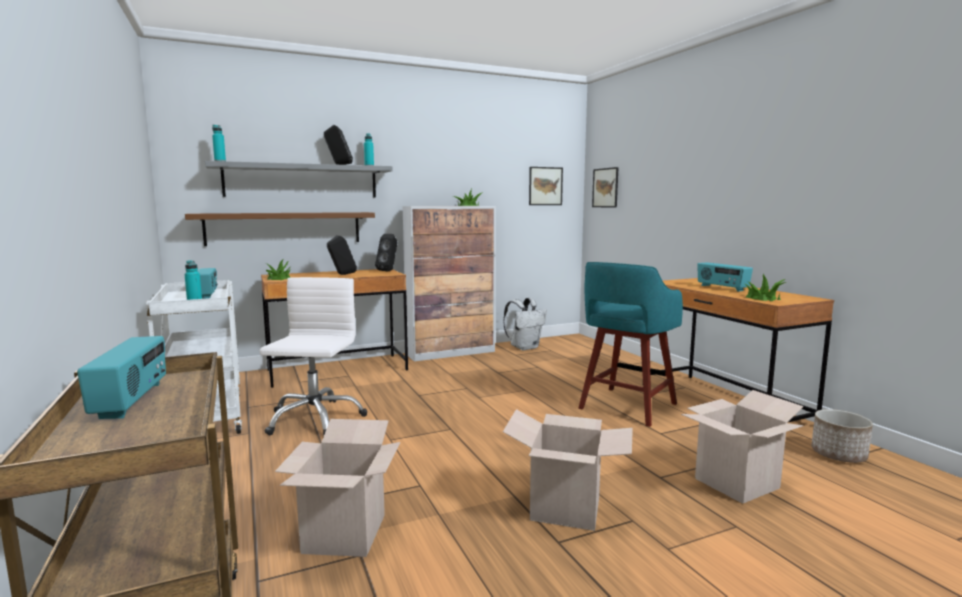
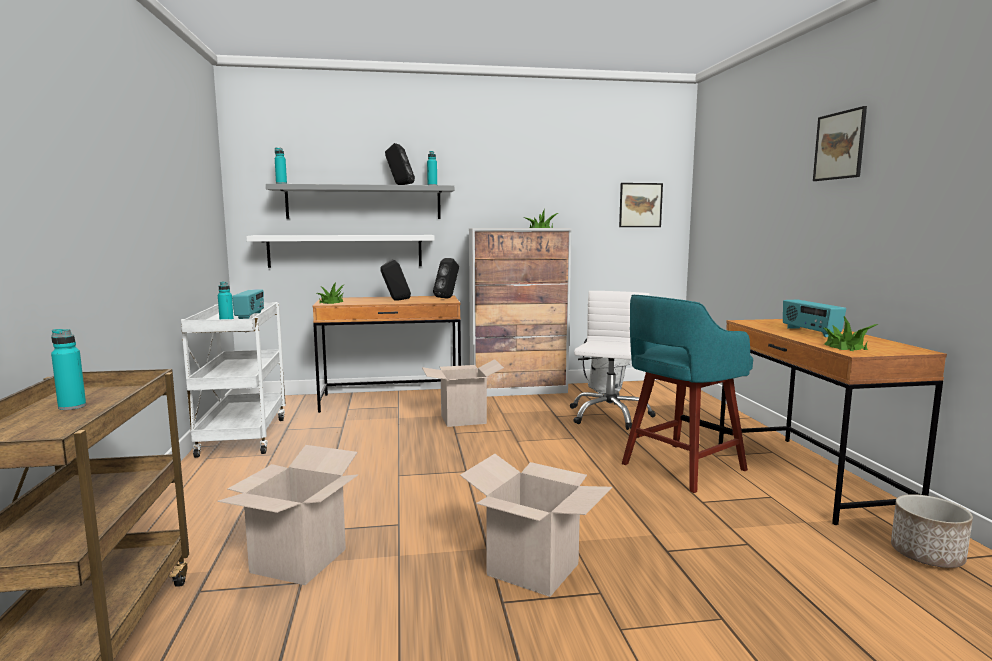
camera: 15 degrees right, 0 degrees up
(132, 401) = (72, 406): radio -> turquoise bottle
(284, 228) = (345, 251): brown shelf -> white shelf
(314, 419) = (339, 447): white office chair -> white office chair (609, 415)
(605, 187) = (711, 206): picture -> picture (839, 145)
(736, 483) = (758, 570): cardboard box -> cardboard box (463, 419)

